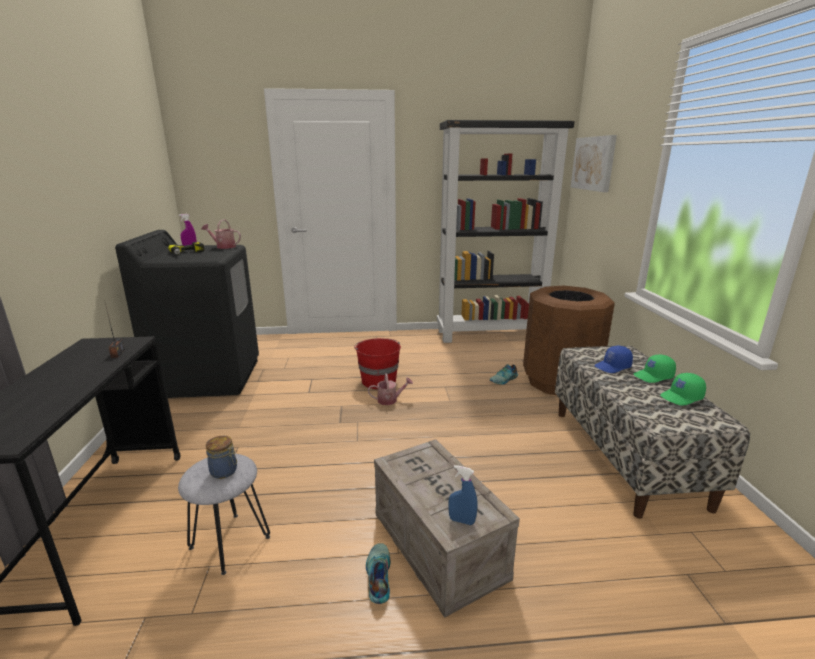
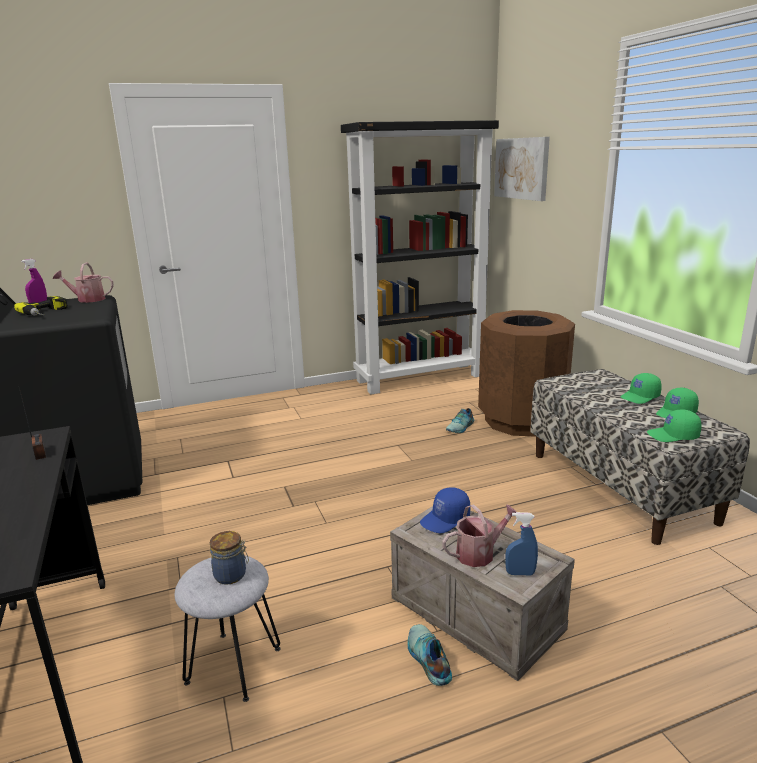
camera: 15 degrees left, 0 degrees up
(378, 380) = (314, 450): red bucket -> none
(390, 400) = (341, 470): watering can -> watering can (479, 553)
(613, 367) = (597, 393): blue cap -> blue cap (445, 520)
(666, 418) = (673, 436): none -> green cap

